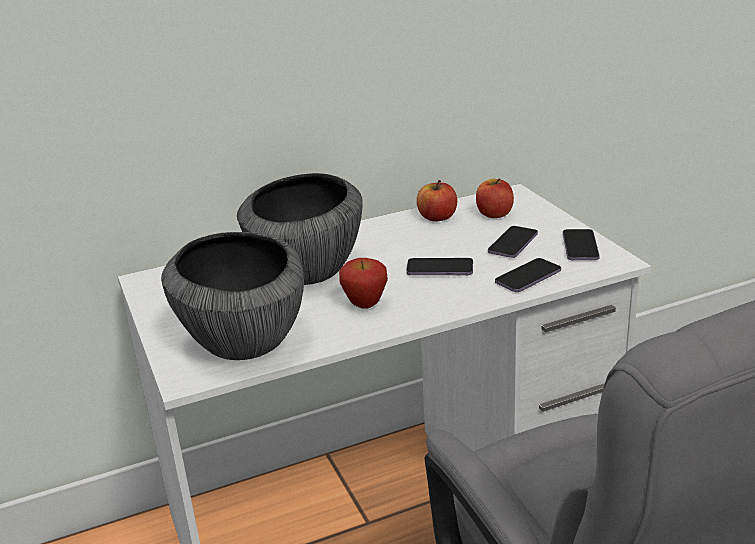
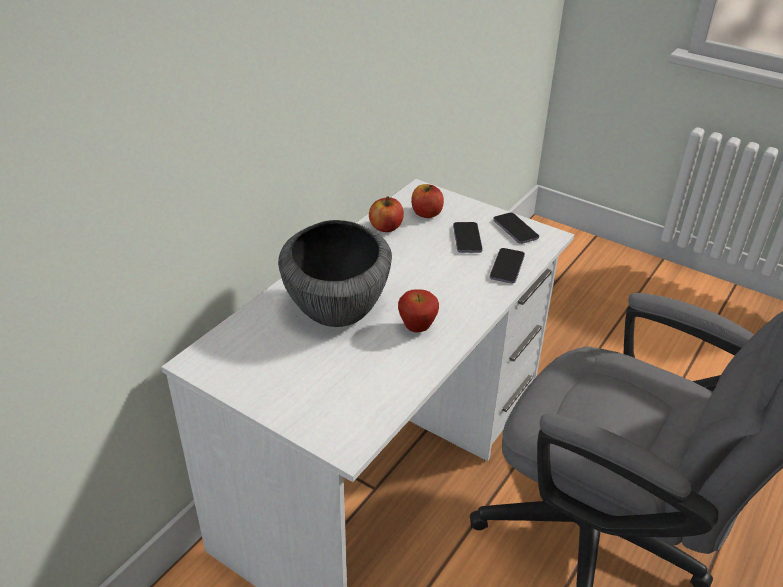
camera: 35 degrees left, 10 degrees up
(244, 343) = (359, 396): bowl -> none
(440, 269) = (438, 277): phone -> none

